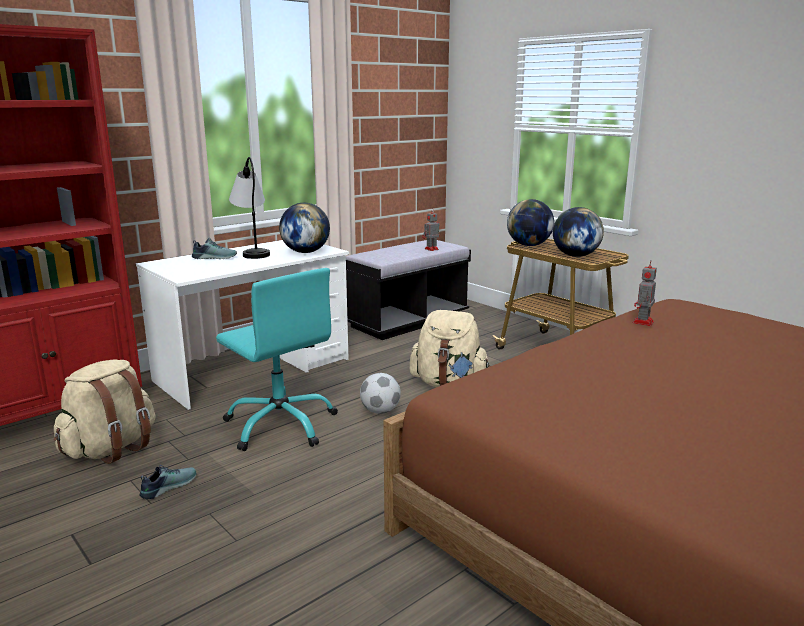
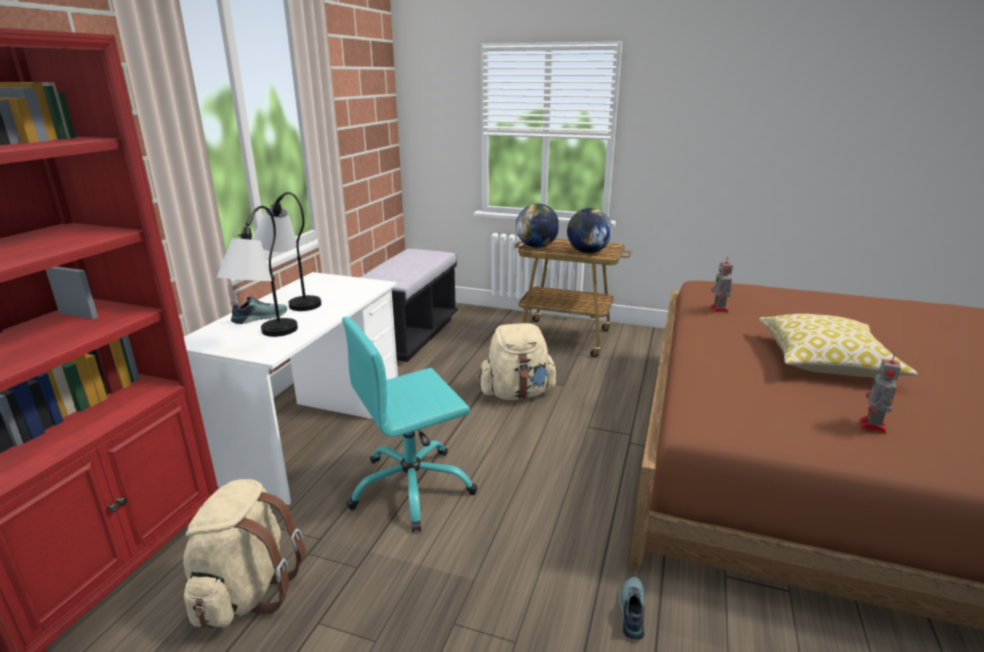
camera: 30 degrees left, 5 degrees up
(168, 486) = (372, 611): shoe -> shoe (631, 611)
(197, 269) = (265, 339): none -> table lamp
(281, 424) = (412, 488): turquoise office chair -> turquoise office chair turned 135 degrees clockwise
(305, 252) = (354, 291): globe -> none
(380, 411) = (489, 441): football -> none
(431, 249) = (427, 261): toy robot -> toy robot (872, 427)
(685, 384) = (825, 362): none -> pillow

